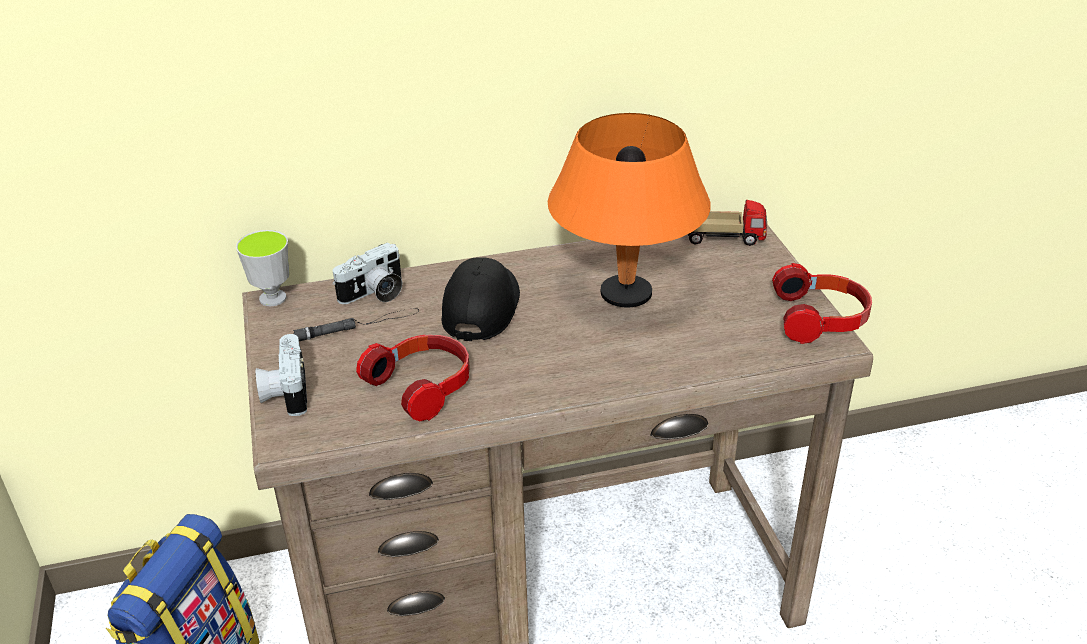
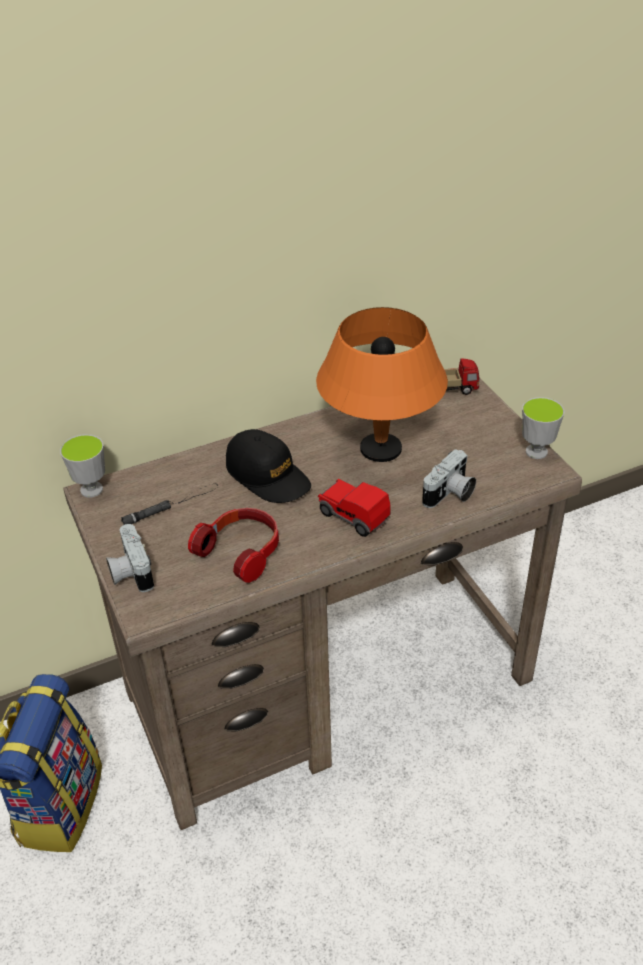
camera: 10 degrees left, 5 degrees up
(374, 294) = (176, 475): camera -> camera (450, 494)
(481, 307) = (268, 476): black cap -> black cap turned 135 degrees clockwise
(570, 364) = (353, 516): none -> toy car
(821, 318) = (536, 452): headphones -> cup

